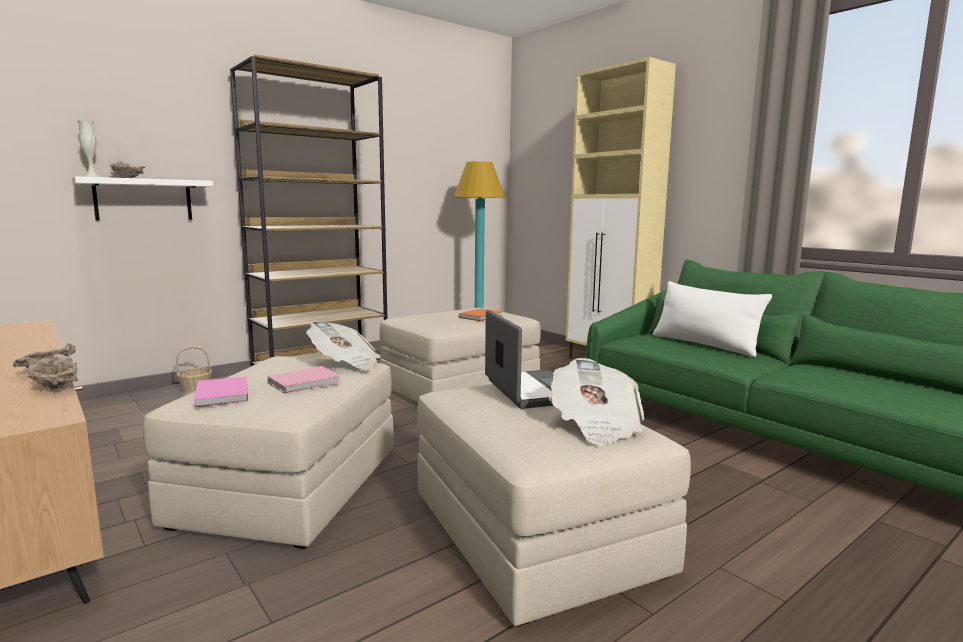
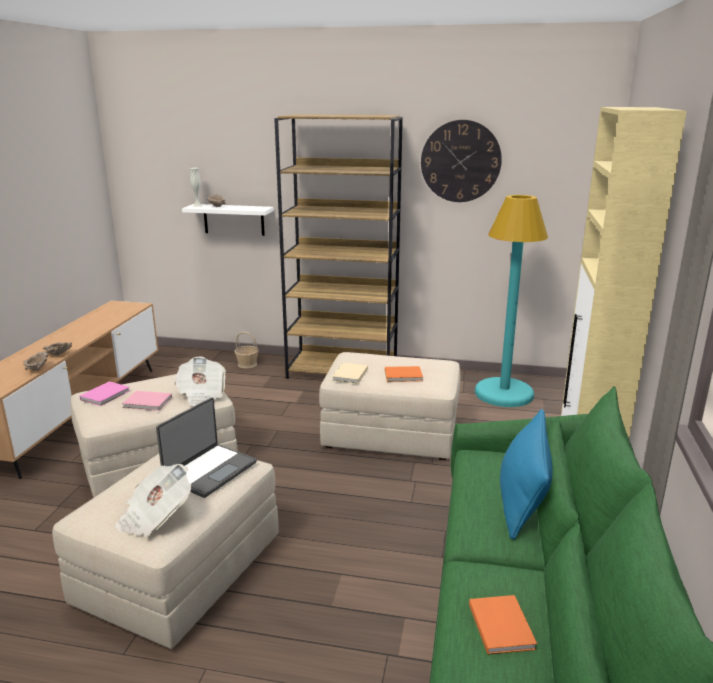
camera: 50 degrees right, 10 degrees up
(402, 137) = (460, 161): none -> wall clock
(441, 324) = (349, 375): none -> beige book
(704, 344) = (522, 498): white pillow -> blue pillow
(857, 382) = (501, 625): none -> orange book

